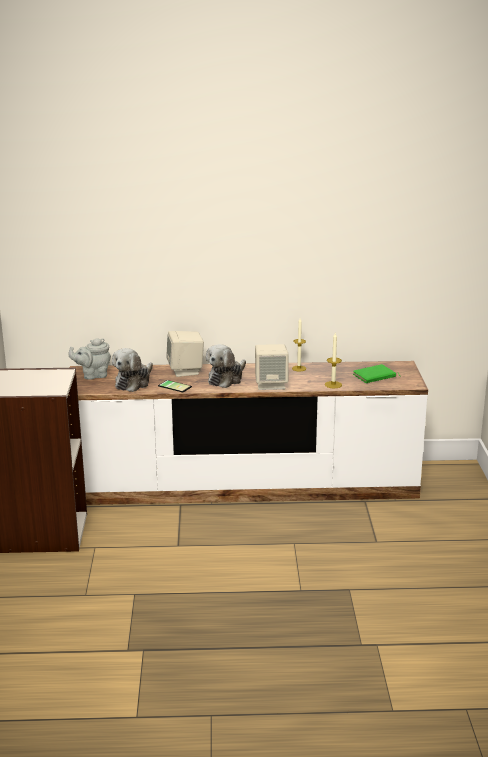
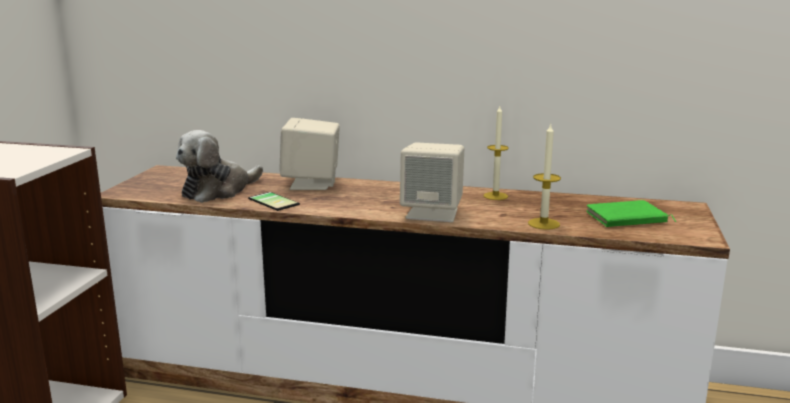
camera: 15 degrees right, 5 degrees down
(93, 375) = (171, 178): grey teapot -> none
(226, 378) = (366, 199): plush toy -> none

